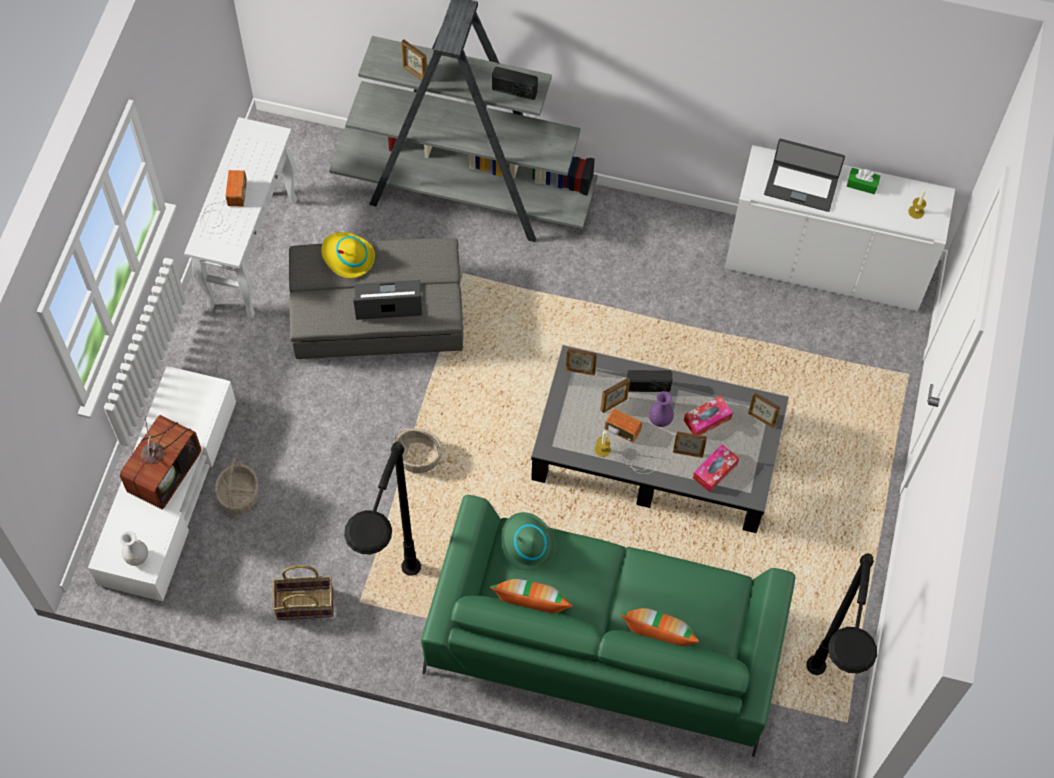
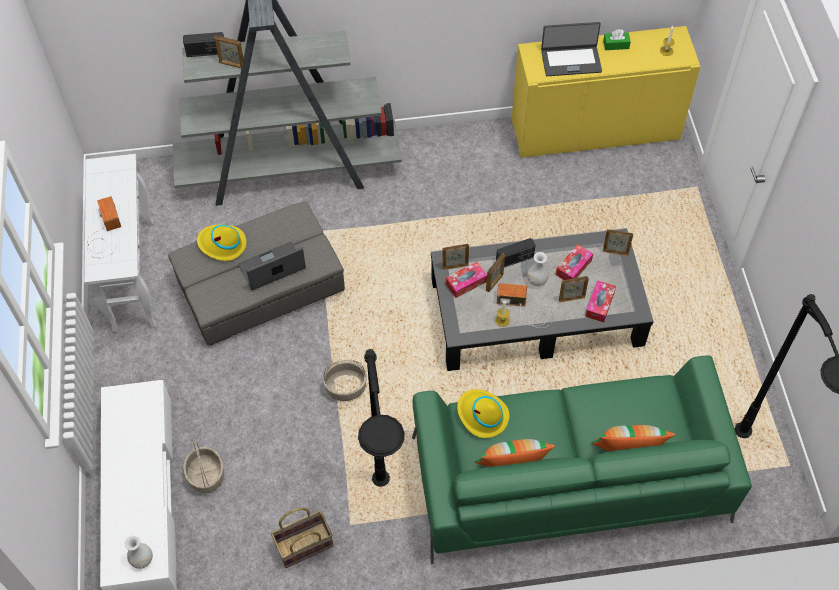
camera: 20 degrees left, 5 degrees down
(164, 470) = (136, 475): television -> none
(514, 91) = (321, 52): radio -> radio (206, 52)
(527, 543) = (482, 415): green hat -> yellow hat
(583, 394) = (466, 283): none -> tissue box
(660, 419) = (537, 280): purple vase -> white vase
(825, 265) = (595, 130): white cabinet -> yellow cabinet

